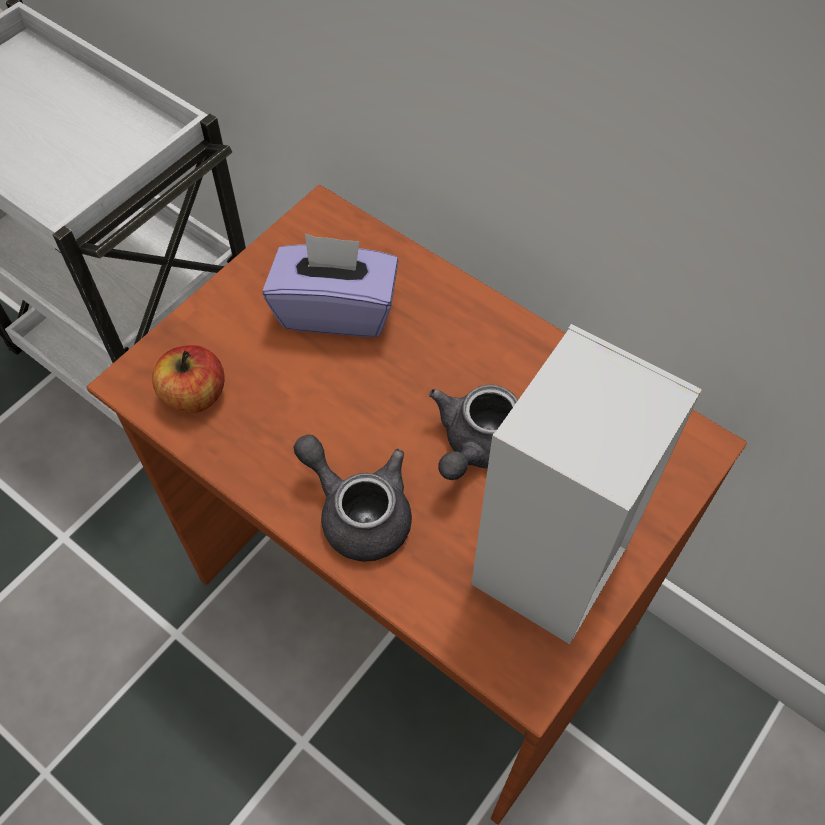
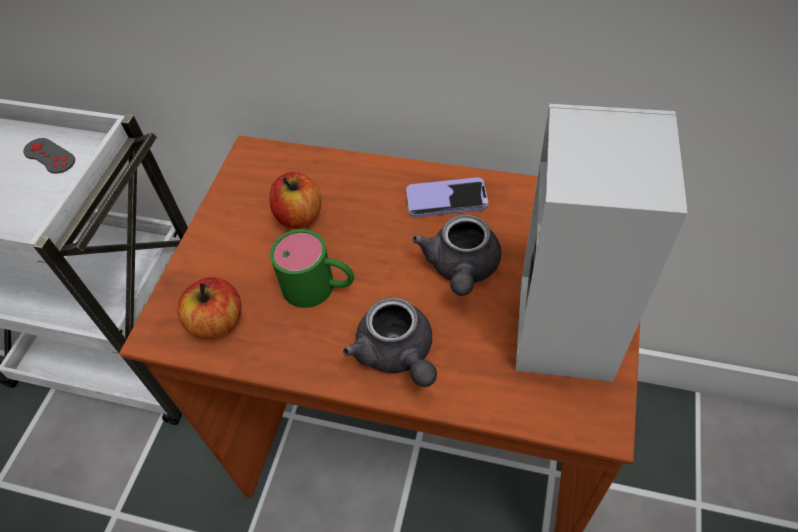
camera: 20 degrees left, 5 degrees down
(115, 130) = (49, 156): none -> grey game controller
(316, 401) = (320, 288): none -> green mug
(336, 310) = (299, 216): purple tissue box -> apple
(358, 511) = (398, 354): grey teapot -> grey teapot turned 135 degrees counterclockwise
(506, 356) = (446, 199): none -> phone

